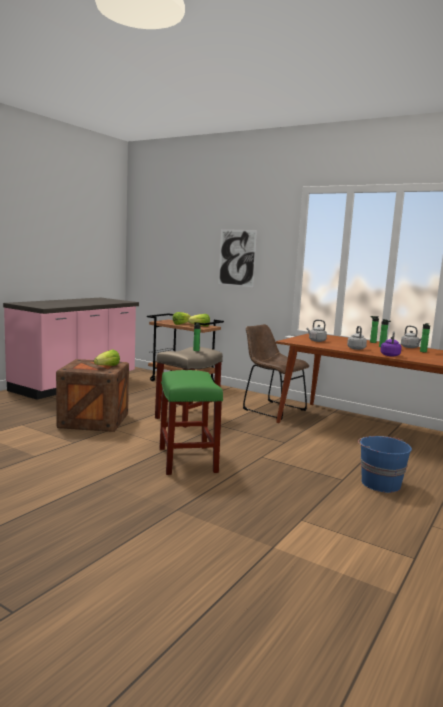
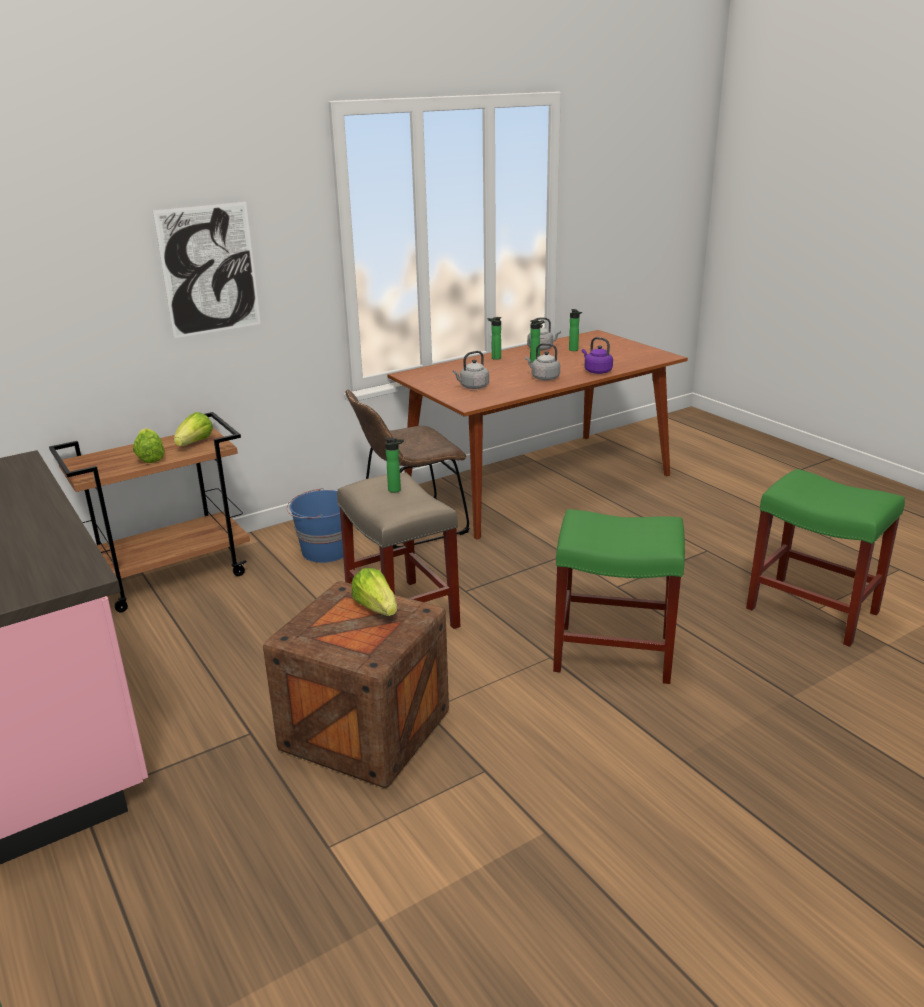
camera: 65 degrees left, 15 degrees up
(295, 518) = (814, 611): none -> green stool
(380, 483) = (721, 531): blue bucket -> blue bucket (325, 551)

